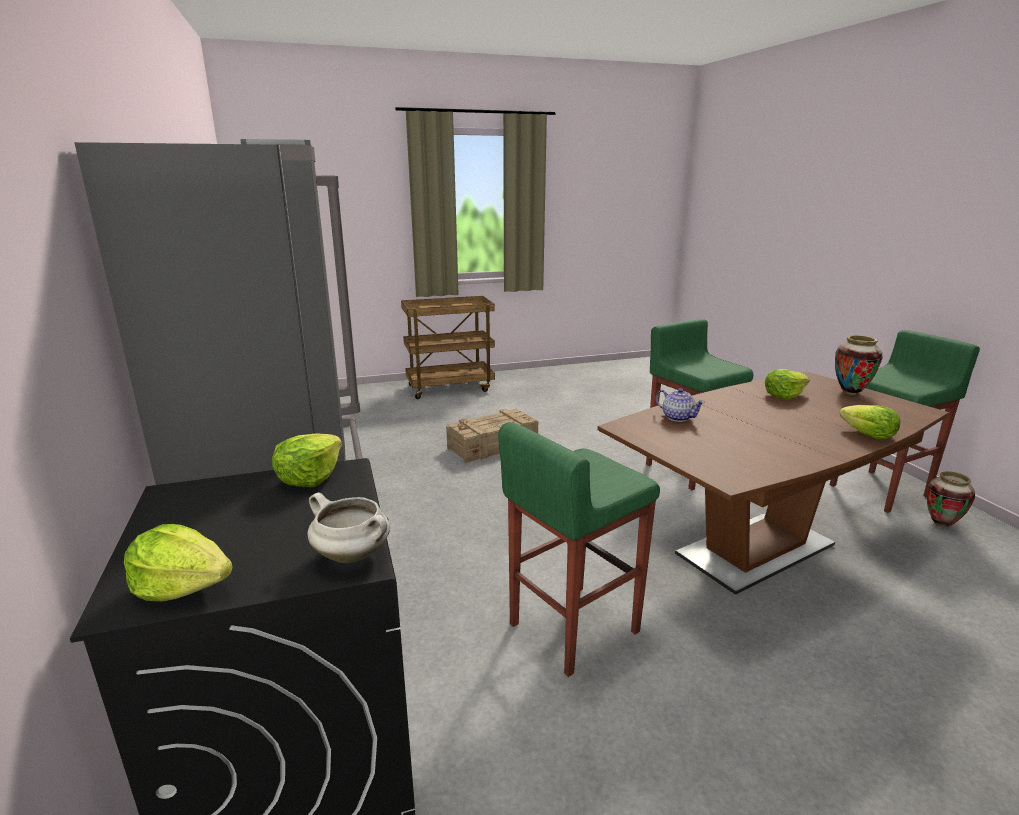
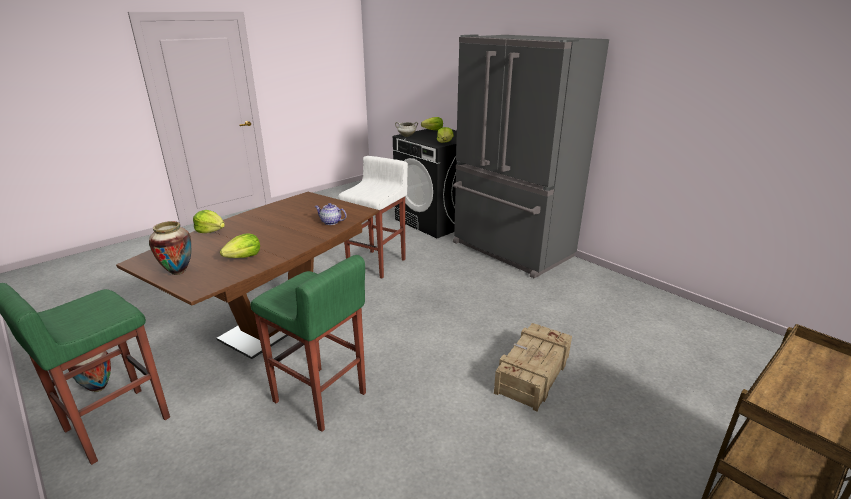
camera: 155 degrees right, 5 degrees up
(571, 628) = (377, 263): green stool -> white stool

